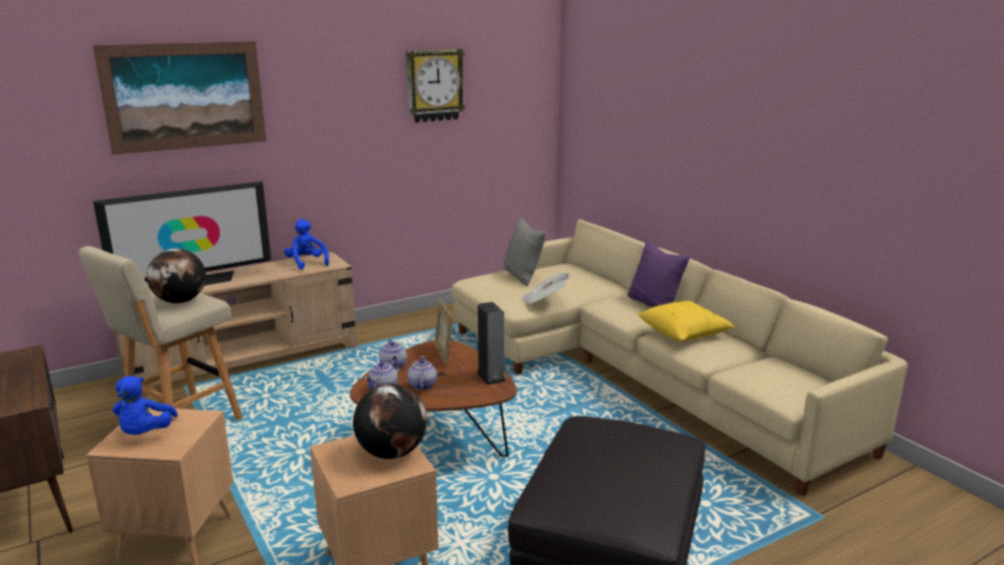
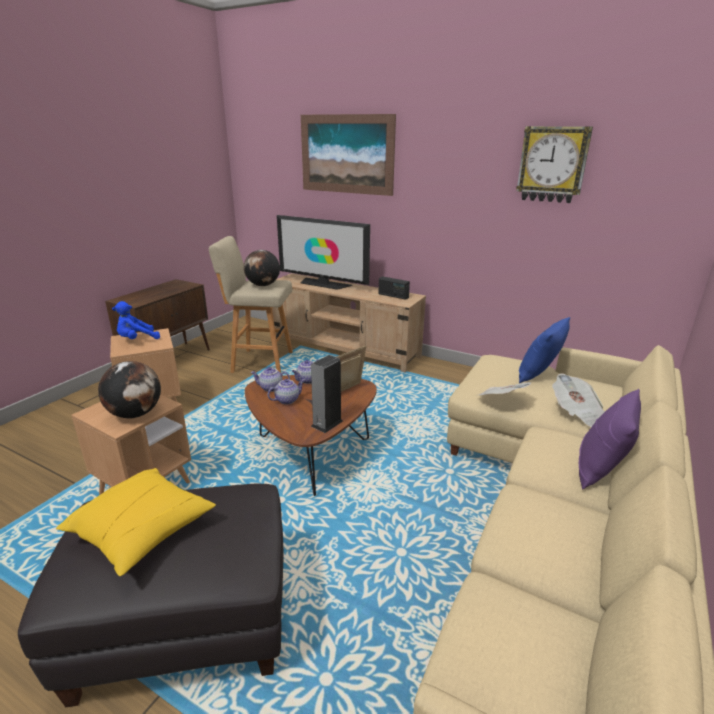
camera: 60 degrees right, 5 degrees up
(306, 263) = (393, 296): blue plush toy -> radio
(522, 276) = (538, 374): grey pillow -> blue pillow
(587, 285) = (576, 412): none -> newspaper
(684, 332) = (550, 512): yellow pillow -> yellow pillow (142, 530)

